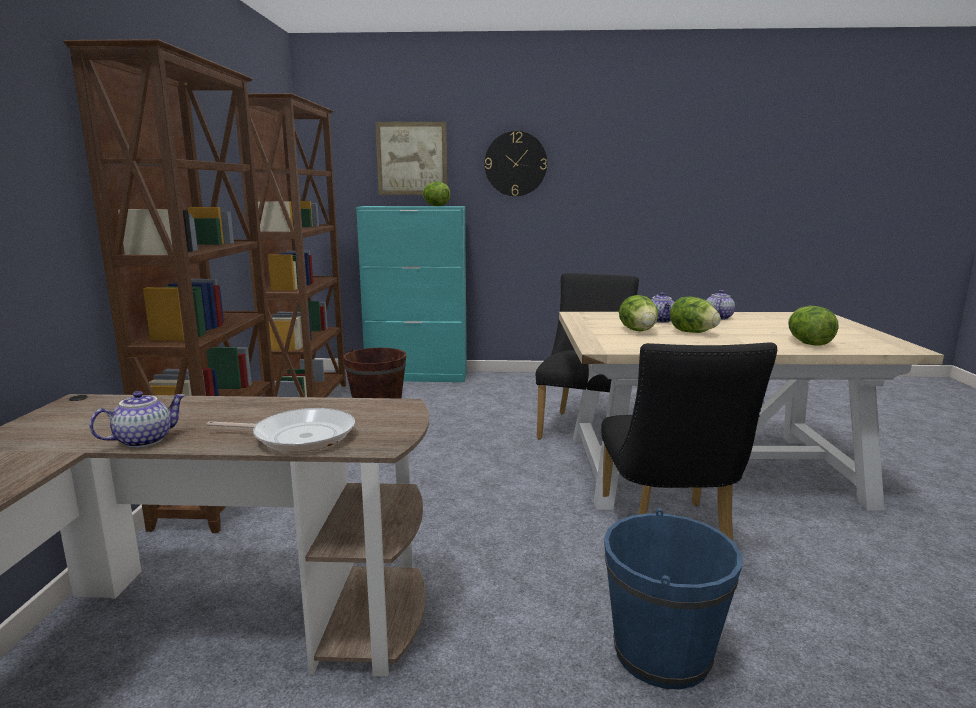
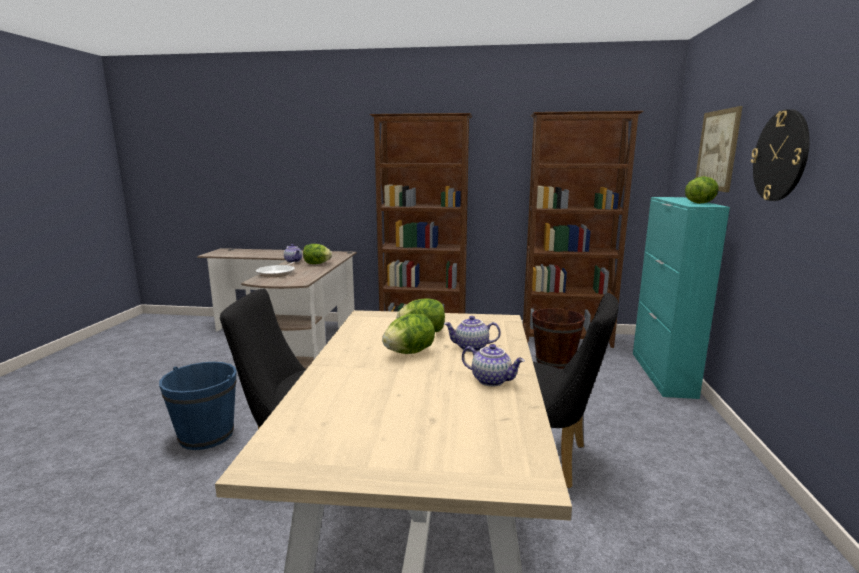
camera: 95 degrees right, 0 degrees up
(808, 343) = (332, 399): lettuce -> lettuce (316, 264)

